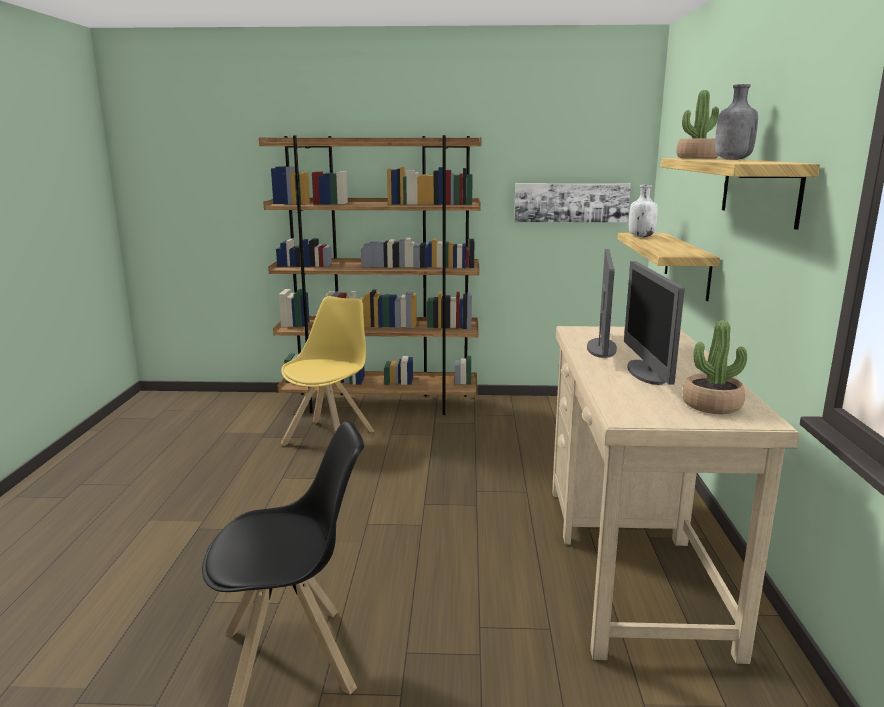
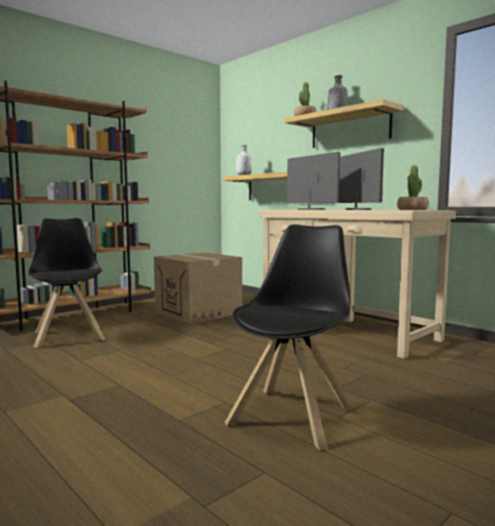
camera: 45 degrees left, 10 degrees down
(330, 436) = (69, 336): yellow chair -> black chair
(510, 442) = (198, 312): none -> cardboard box
(571, 202) = (180, 162): picture -> none
(646, 373) = (357, 209): monitor -> monitor turned 150 degrees counterclockwise

